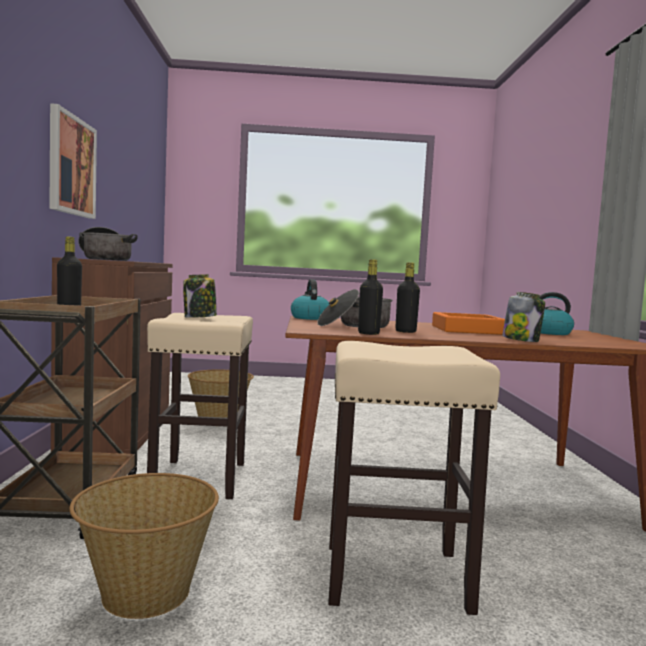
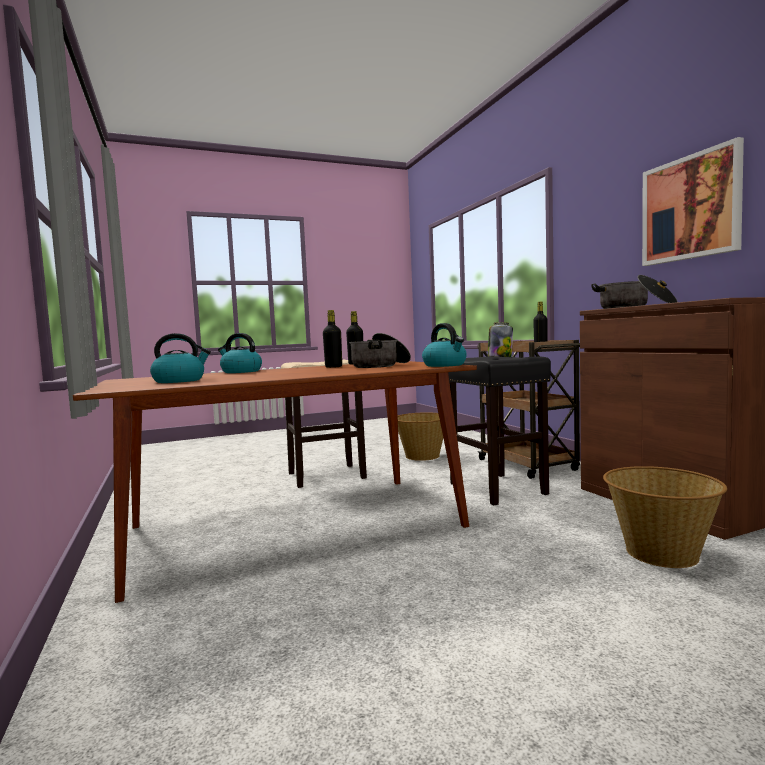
camera: 160 degrees right, 0 degrees up
(199, 478) = (498, 489): beige stool -> black stool
(467, 330) = (278, 373): orange tray -> none
(521, 340) = (240, 371): jar -> kettle

